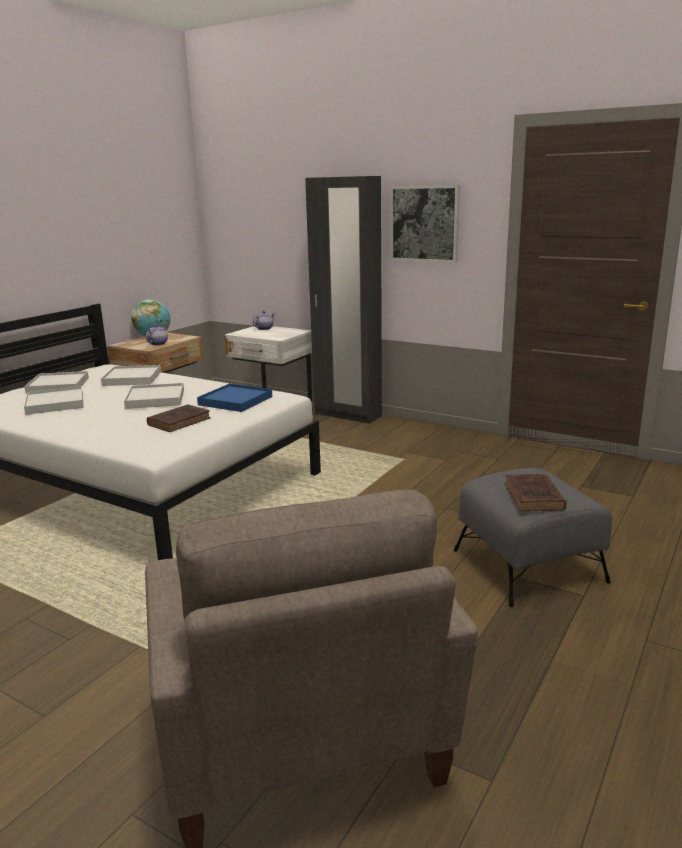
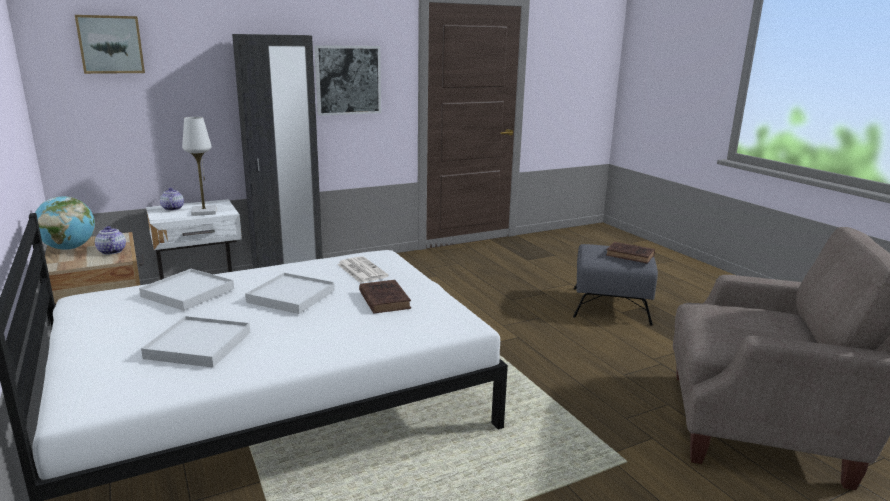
camera: 60 degrees left, 0 degrees up
(58, 385) = (114, 334): white tray -> none
(235, 401) = (361, 270): blue tray -> newspaper
(245, 190) = (110, 44): none -> picture
(269, 334) = (204, 212): none -> white table lamp

